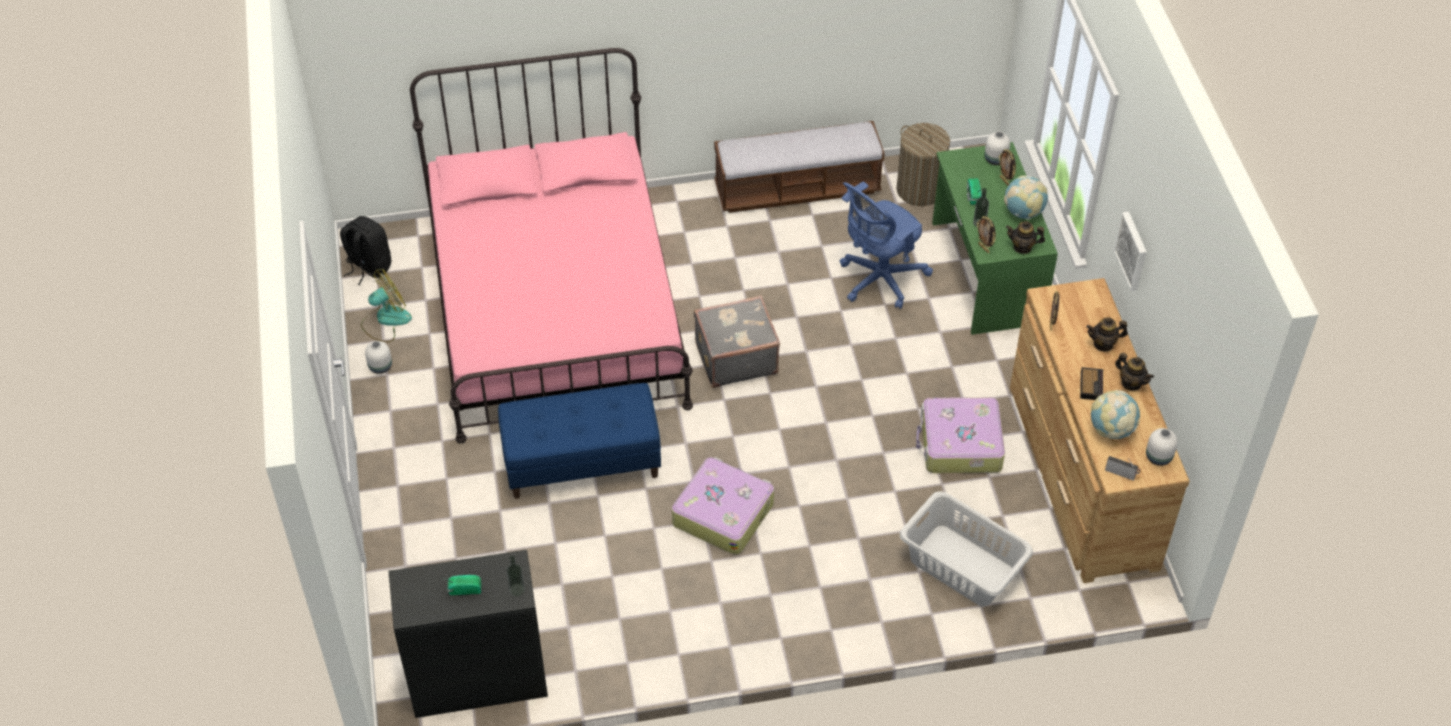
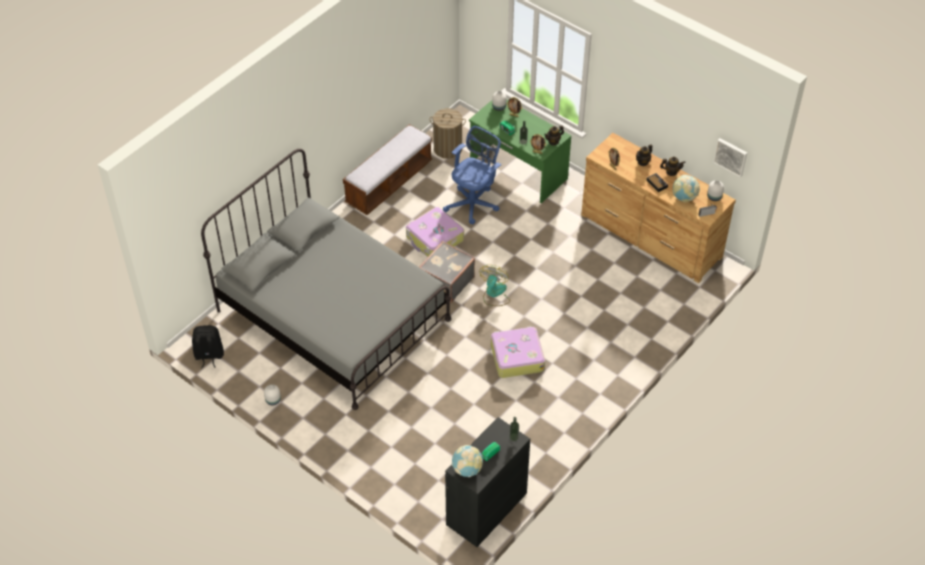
camera: 40 degrees left, 0 degrees up
(386, 320) = (249, 376): fan -> fan (494, 294)
(555, 310) = (333, 315): pink bed -> grey bed
(582, 462) = (426, 378): blue bench -> none
(879, 280) = (473, 203): blue office chair -> blue office chair turned 150 degrees counterclockwise
(959, 444) = (587, 256): suitcase -> suitcase (434, 239)
(962, 566) = (643, 310): grey laundry basket -> none
(1023, 212) = (537, 125): globe -> globe (467, 469)
(1133, 250) = (635, 107): picture -> picture (731, 156)

